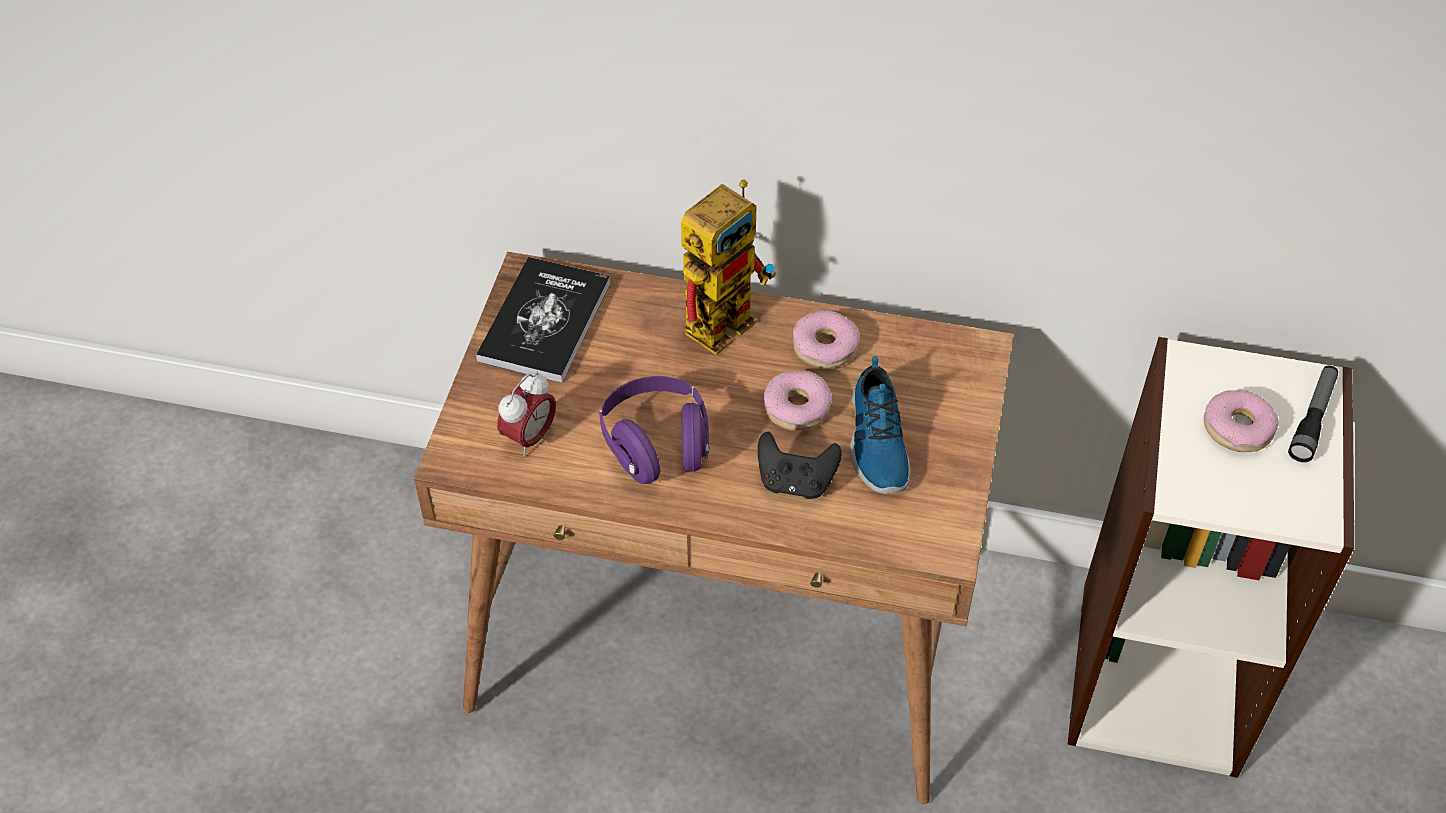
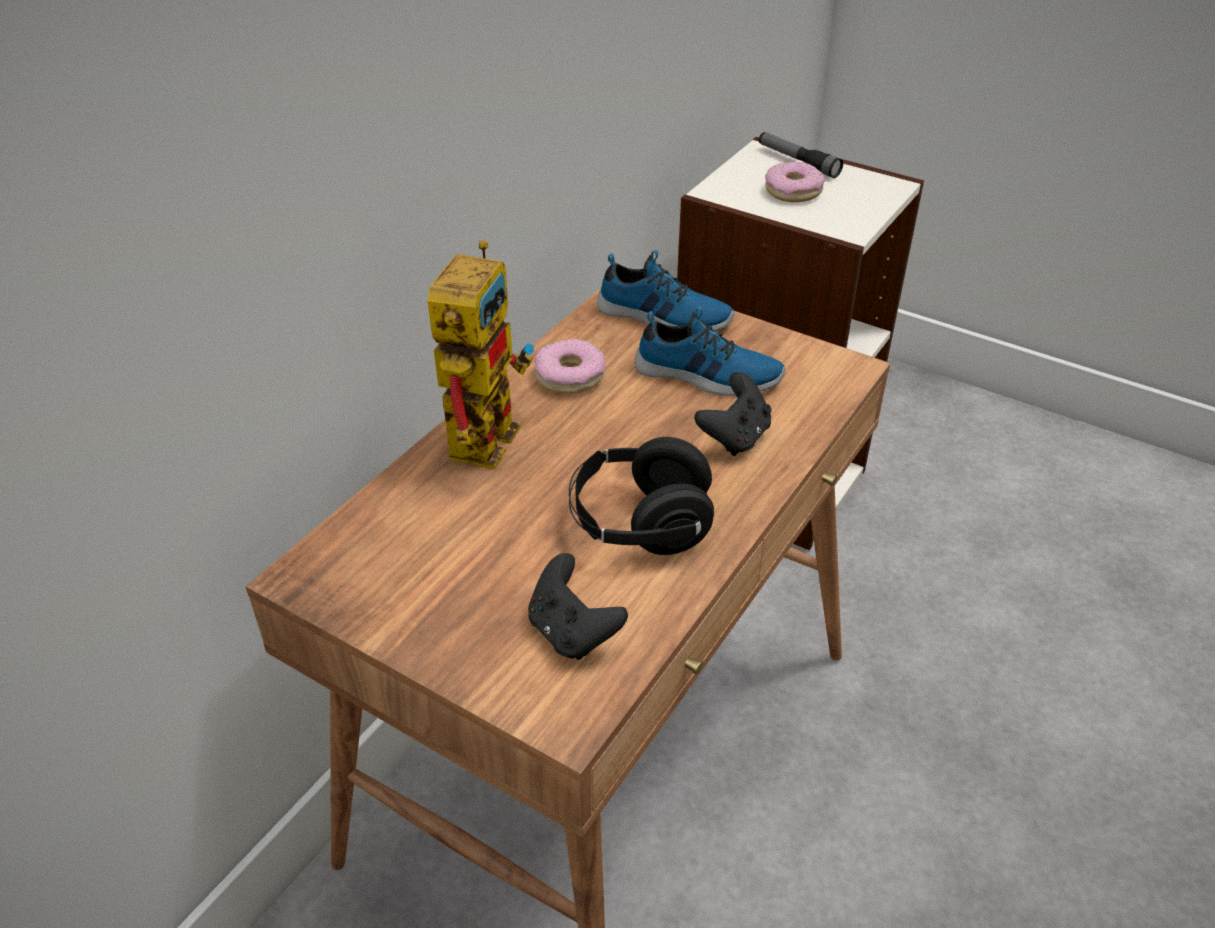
camera: 70 degrees left, 10 degrees down
(530, 437) = (572, 632): alarm clock -> black game controller
(544, 321) = (391, 576): book -> none
(657, 446) = (640, 524): purple headphones -> black headphones
(725, 315) = (484, 430): toy robot -> toy robot turned 45 degrees clockwise
(796, 407) = (638, 413): donut -> none
(952, 387) = (663, 317): none -> shoe

